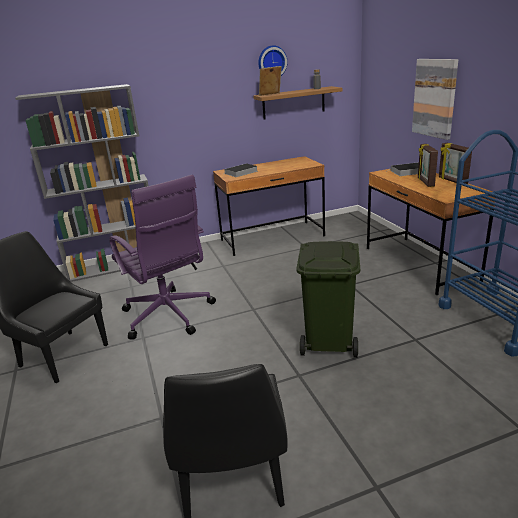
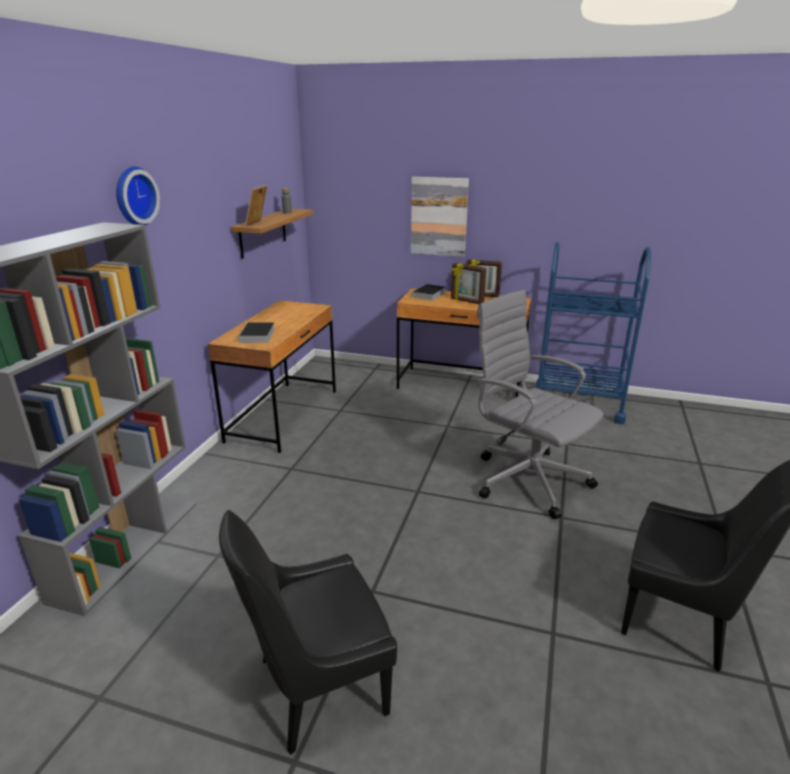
camera: 55 degrees left, 0 degrees up
(169, 316) = (349, 552): purple office chair -> none
(271, 62) = (242, 180): wall clock -> wall clock (133, 196)
(330, 342) = (527, 479): green trash can -> grey office chair

